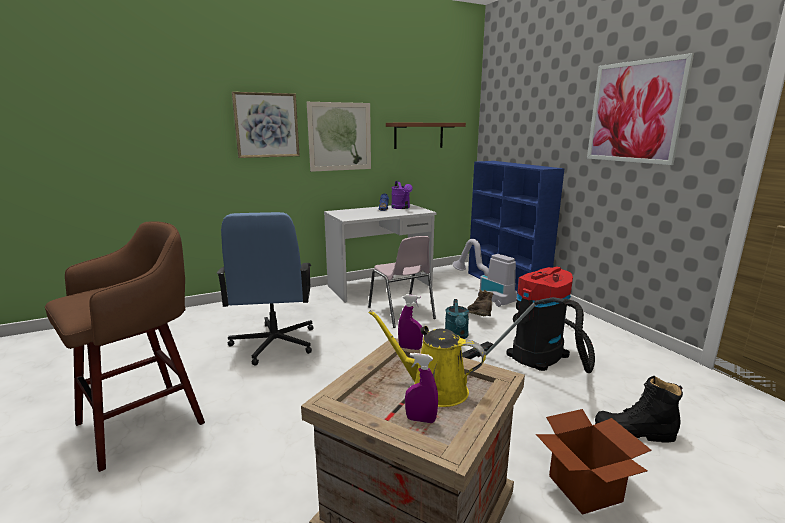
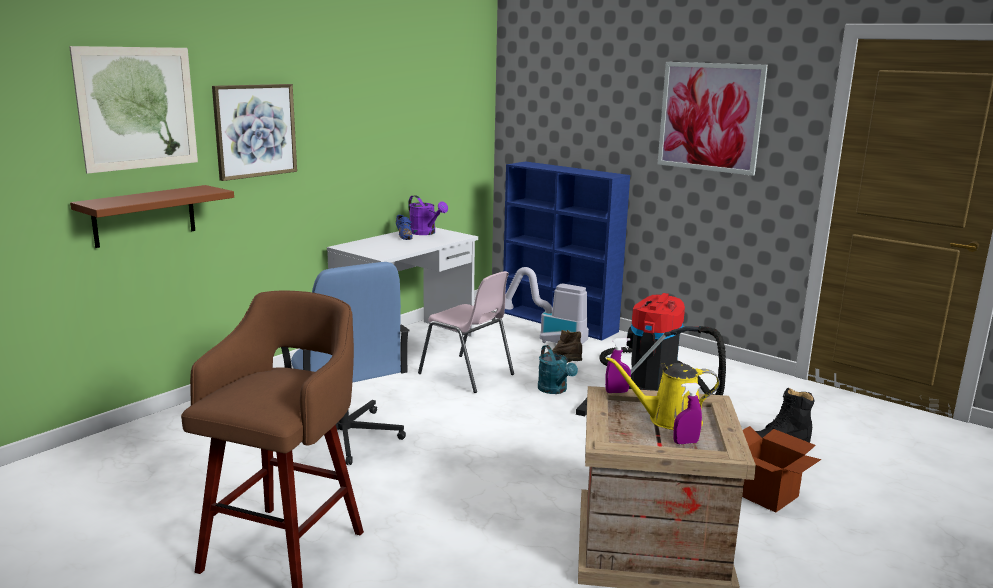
camera: 25 degrees left, 0 degrees up
(340, 136) = (343, 140): picture -> picture (137, 108)
(418, 135) = (432, 131): brown shelf -> brown shelf (144, 216)

